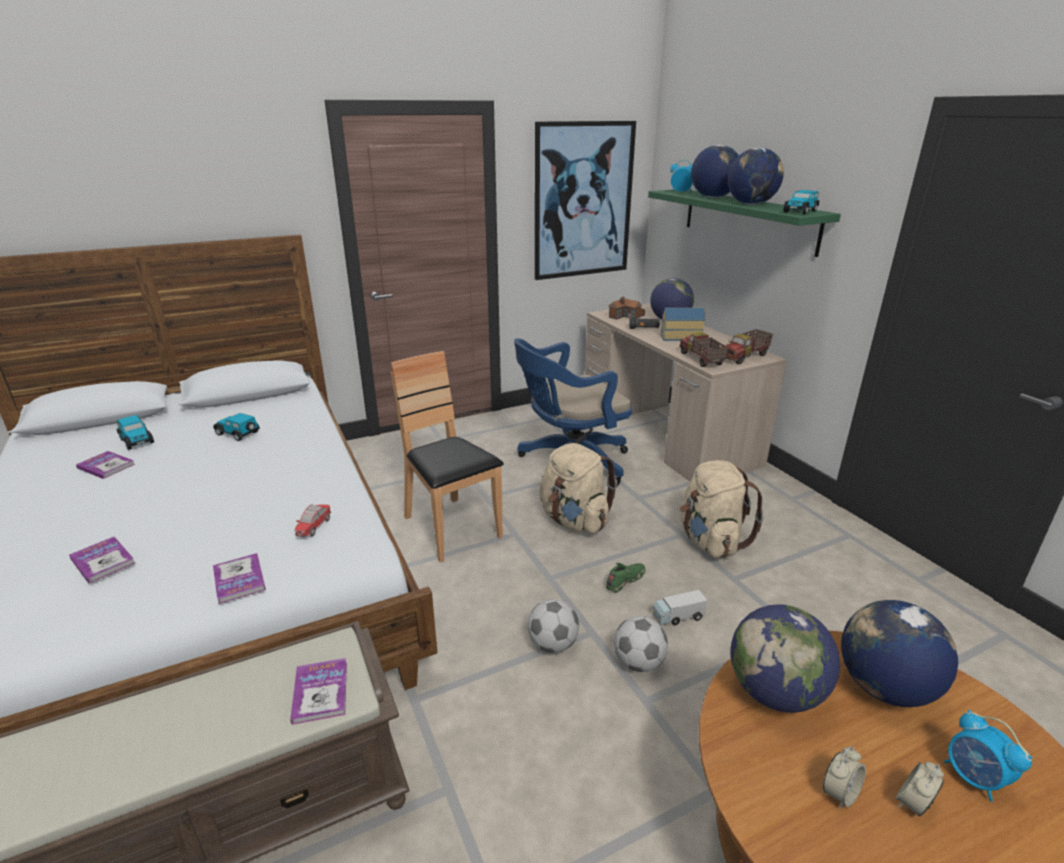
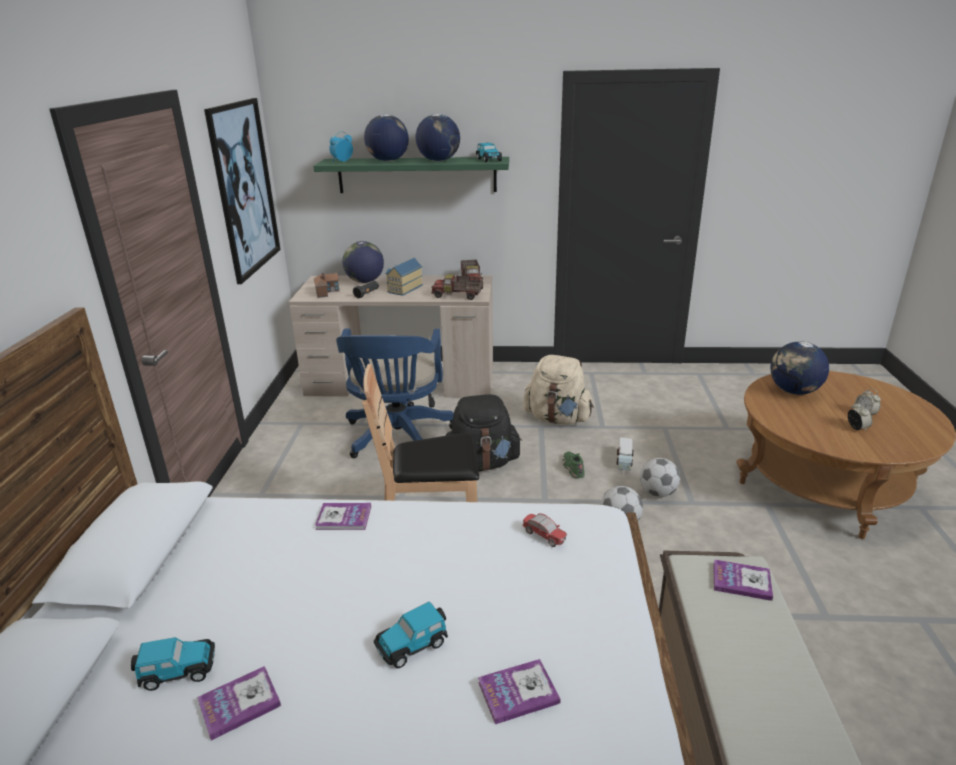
camera: 60 degrees left, 0 degrees up
(238, 433) = (270, 569): toy car -> toy car (413, 644)
(239, 579) = (607, 591): book -> book (344, 518)
(574, 520) = (482, 464): beige backpack -> black backpack
(775, 692) = (789, 419): globe -> none
(973, 778) = (852, 396): alarm clock -> none

